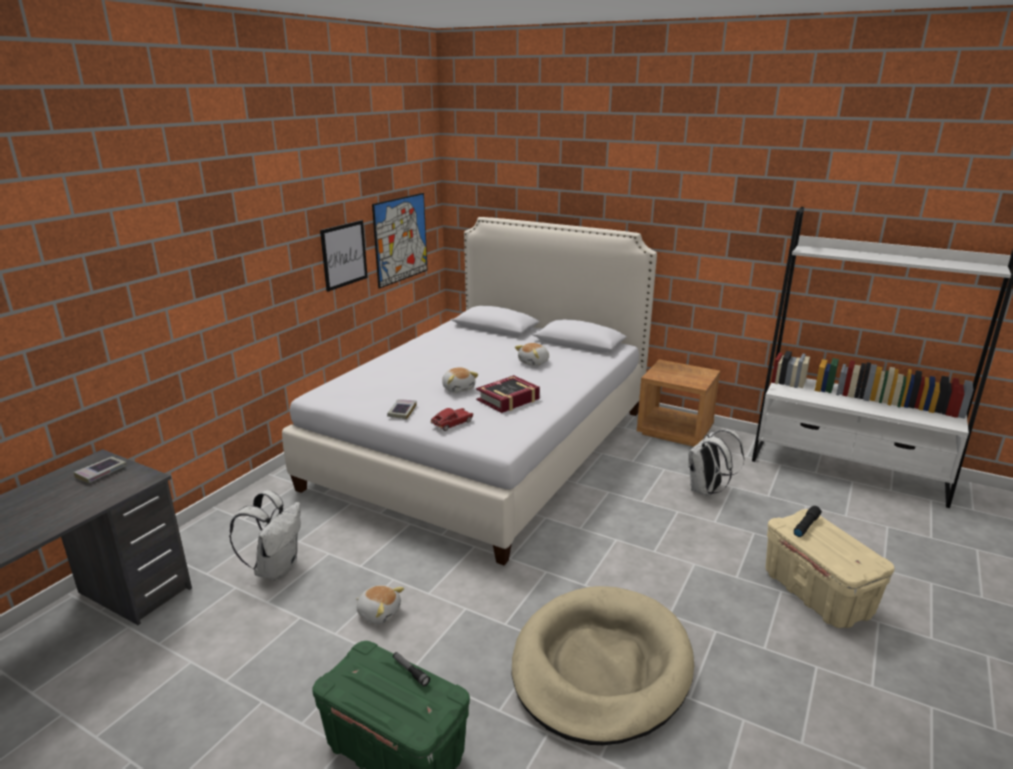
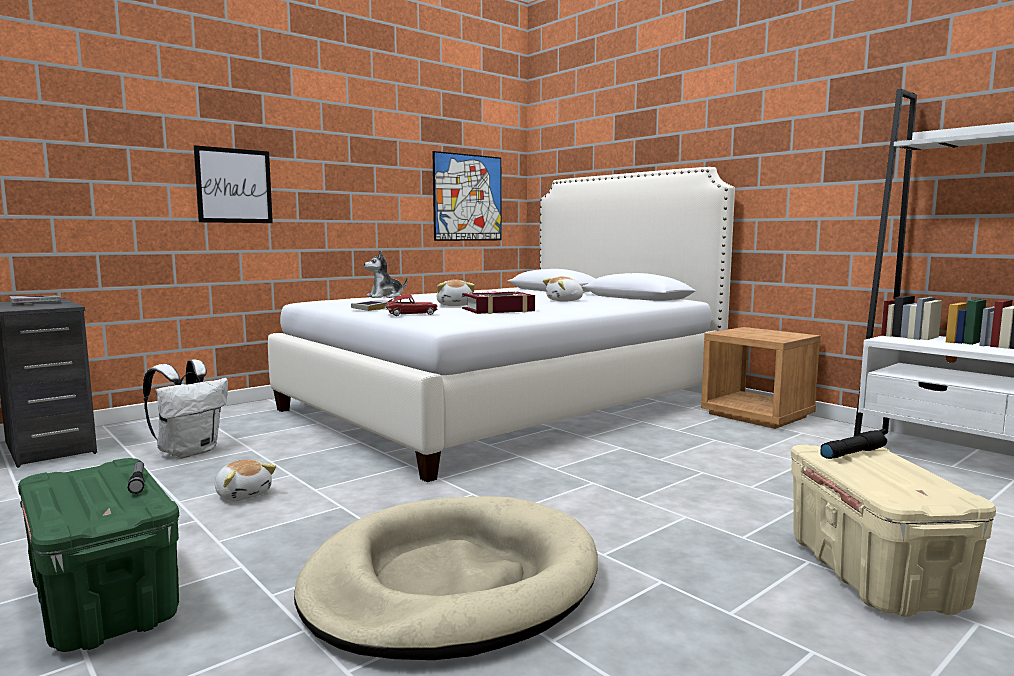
camera: 20 degrees right, 15 degrees down
(344, 255) = (392, 193): picture -> picture (234, 186)
(371, 370) = (385, 296): none -> plush toy
(707, 491) = (762, 461): white backpack -> none

